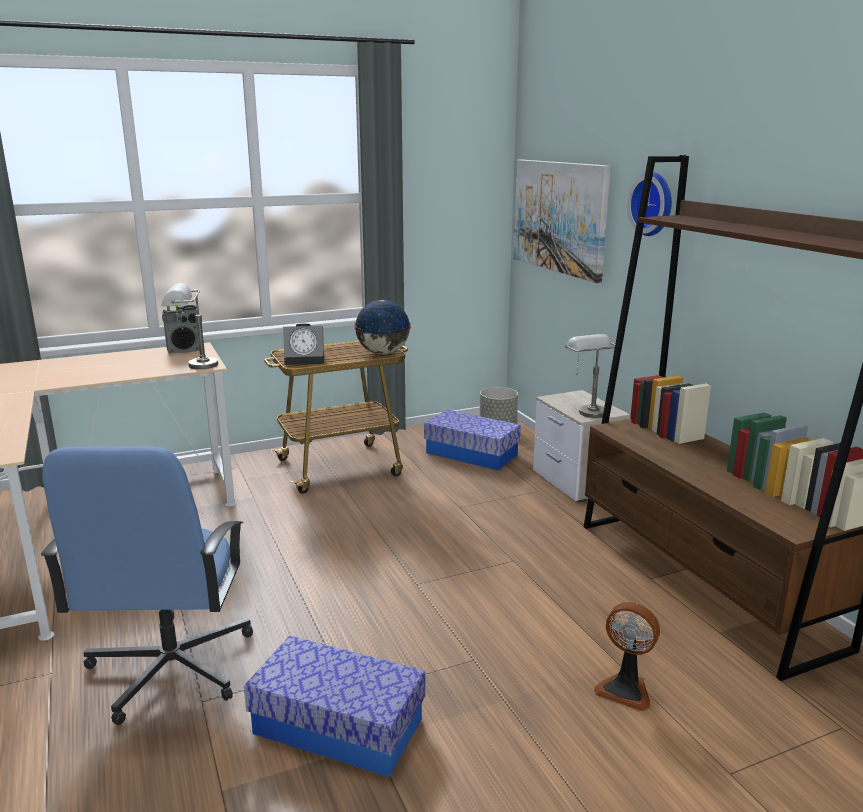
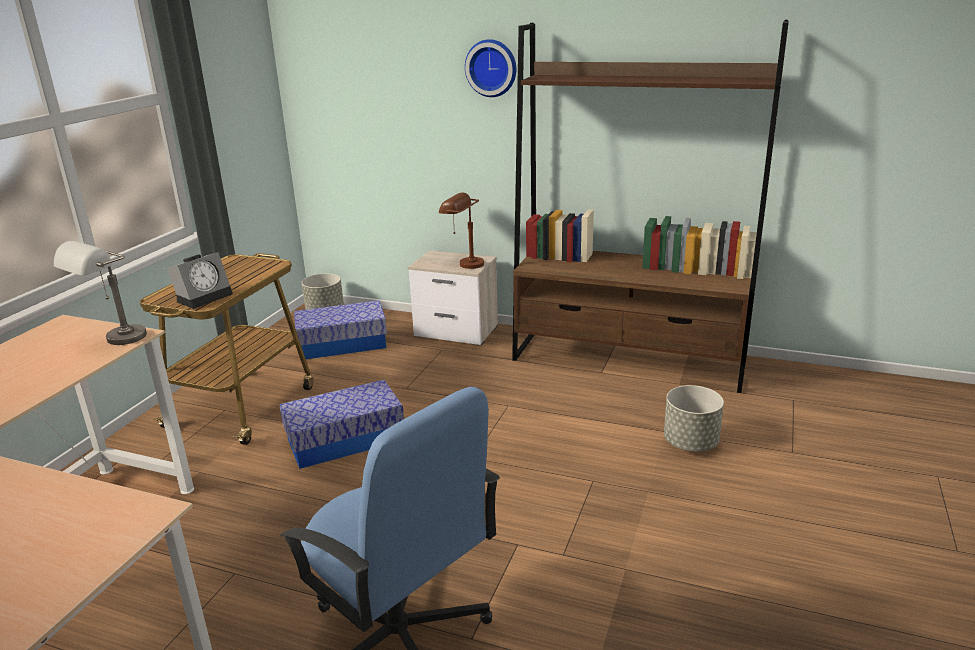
camera: 45 degrees left, 5 degrees up
(185, 350) = (56, 332): radio -> none
(337, 726) = (590, 577): storage box -> storage box (345, 440)
(382, 353) = (268, 266): globe -> none
(559, 217) = (361, 92): picture -> none
(586, 410) = (463, 263): grey table lamp -> brown table lamp
(625, 689) = (690, 443): fan -> grey planter

